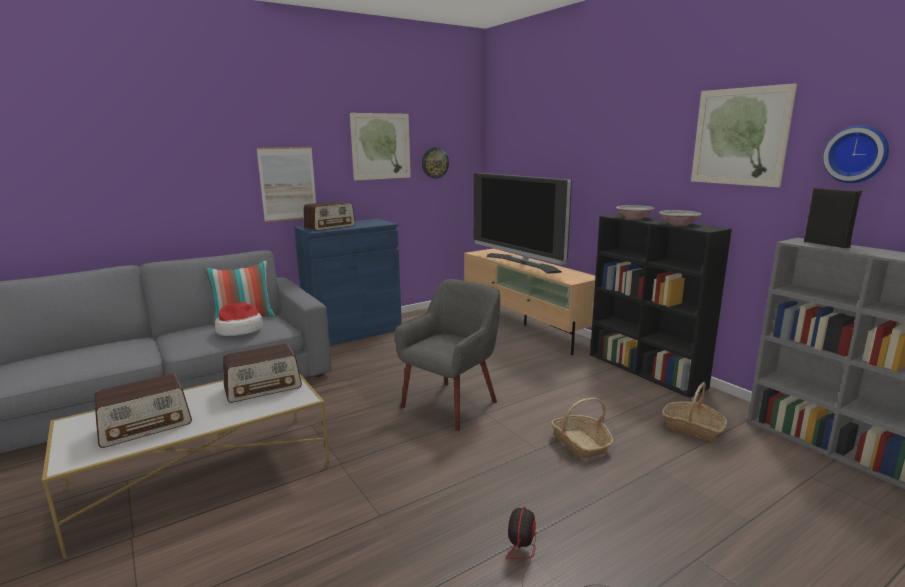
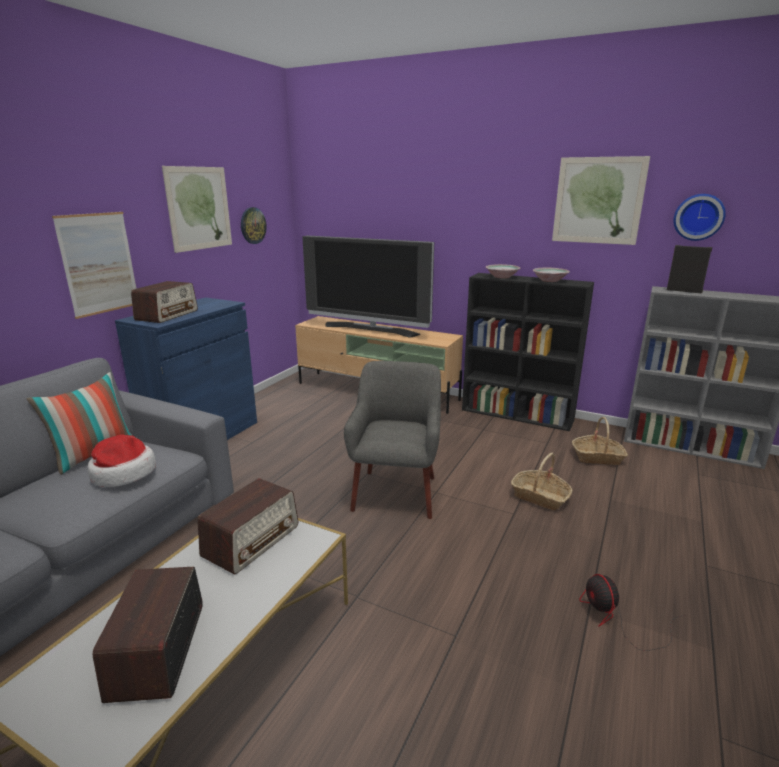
camera: 30 degrees left, 5 degrees up
(146, 426) = (157, 650): radio -> radio turned 150 degrees clockwise

